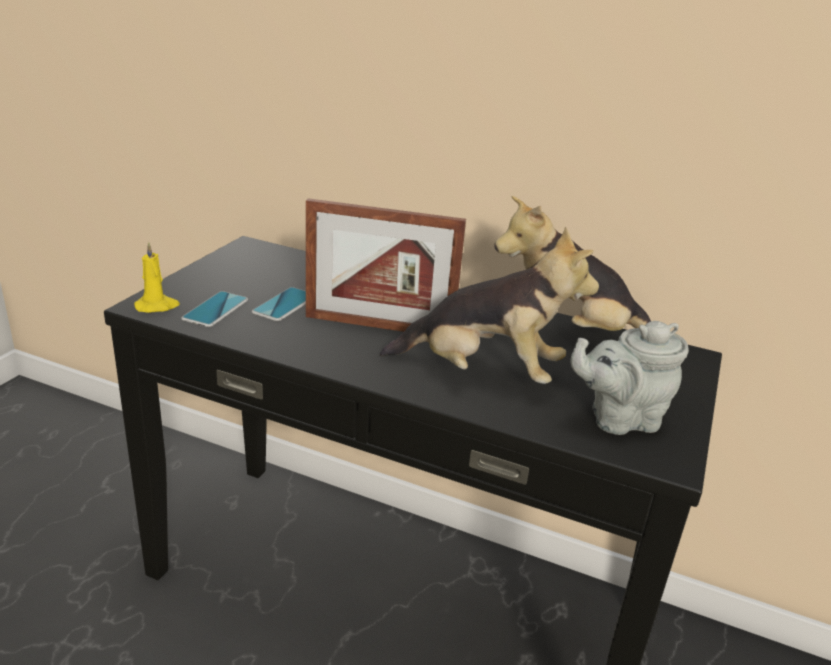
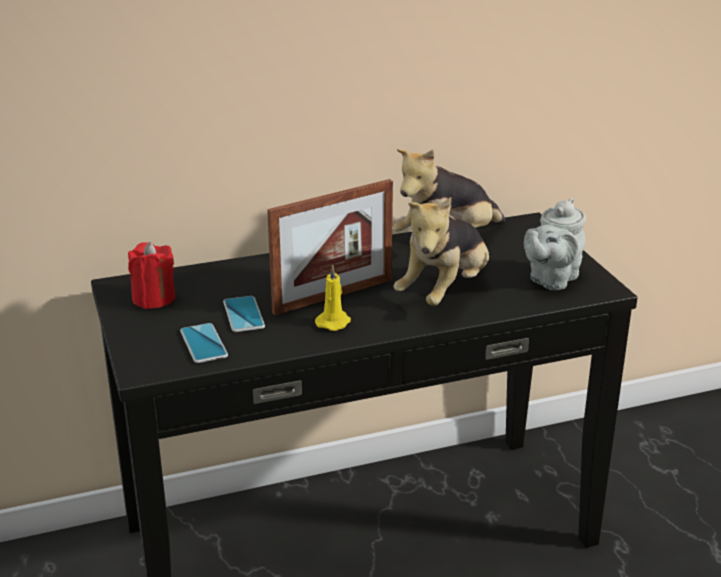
camera: 40 degrees left, 0 degrees up
(157, 306) = (155, 364): yellow candle -> yellow candle (334, 322)
(251, 264) = (154, 298): none -> red candle
(483, 373) = (445, 292): plush toy -> plush toy turned 150 degrees clockwise

